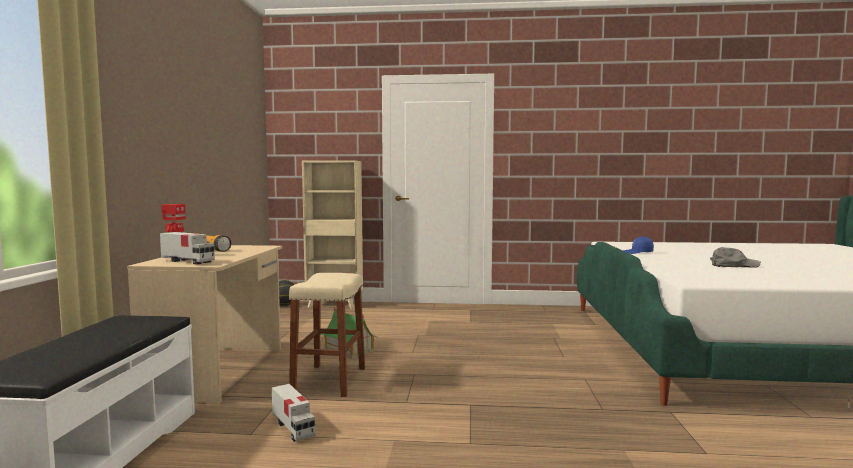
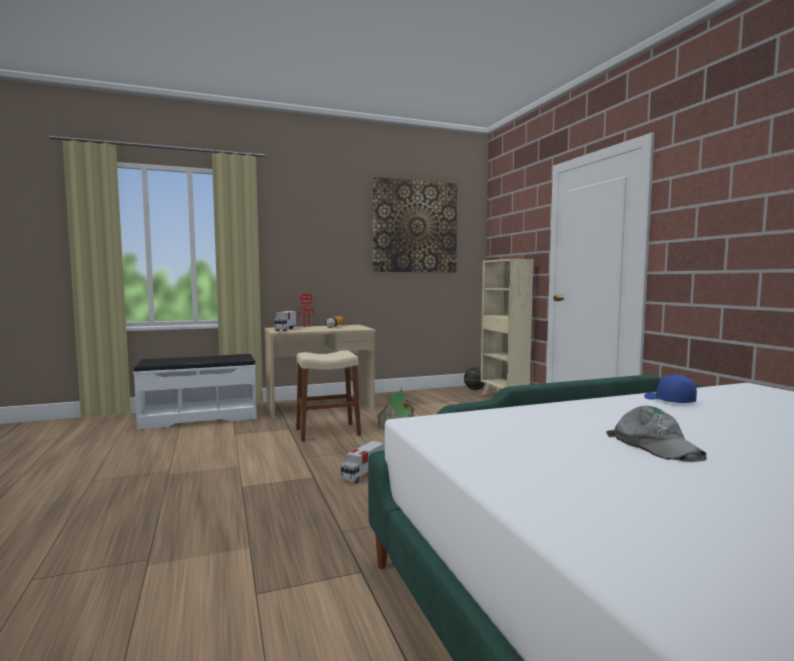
camera: 65 degrees right, 0 degrees up
(226, 113) = (415, 227): none -> picture
(293, 427) = (247, 440): toy truck -> toy truck (363, 474)

